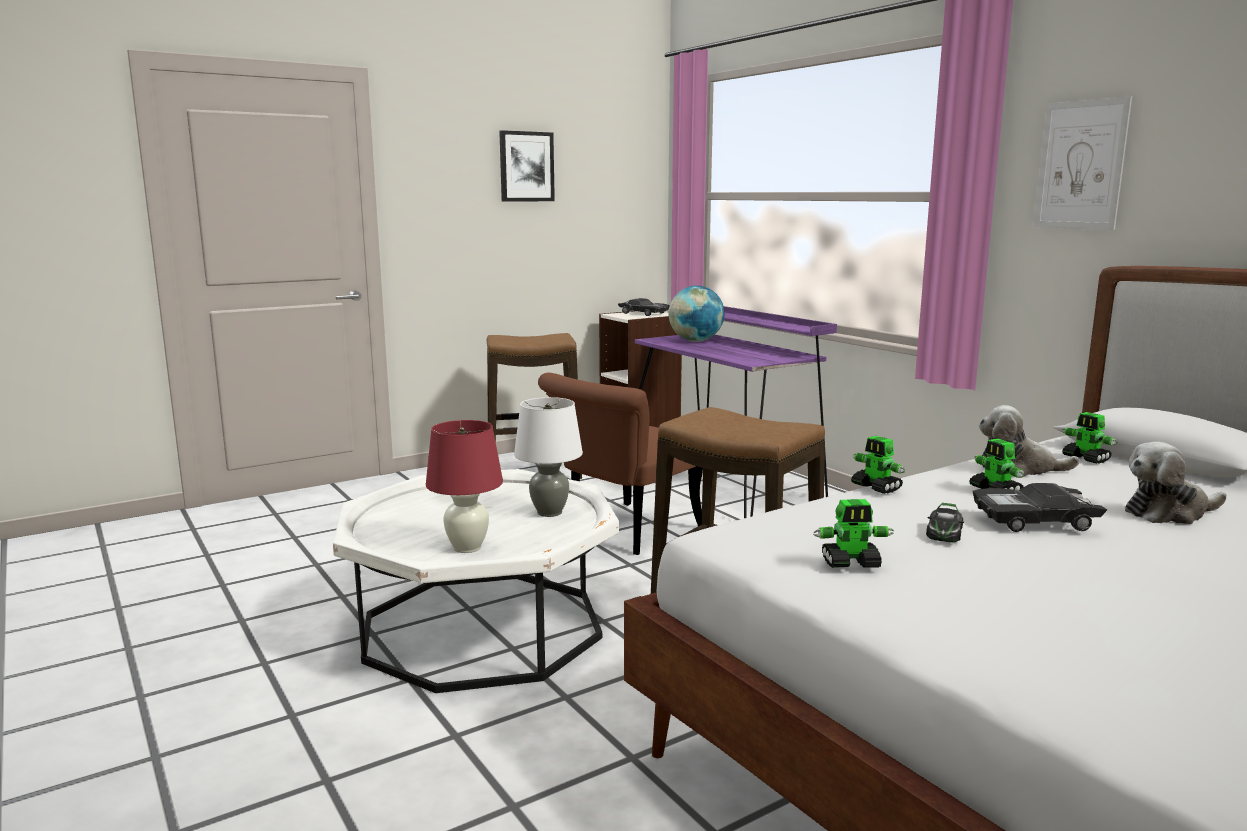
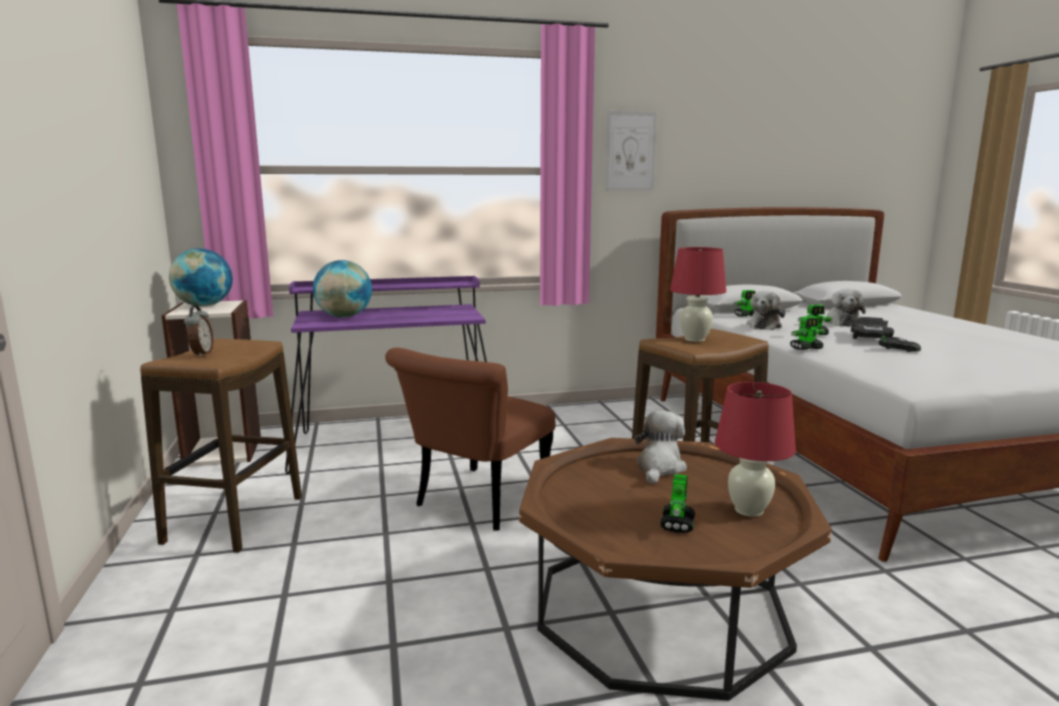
camera: 70 degrees left, 0 degrees up
(482, 627) = (660, 609): white coffee table -> brown coffee table
(520, 337) = (201, 354): none -> alarm clock
(526, 166) = (85, 121): picture -> none
(549, 512) = (659, 468): white table lamp -> plush toy
(622, 532) = (476, 504): brown chair -> brown chair turned 60 degrees clockwise
(643, 313) = (204, 306): black toy car -> globe
(745, 422) = (694, 339): none -> red table lamp
(851, 563) = (956, 369): toy robot -> toy robot (677, 523)

